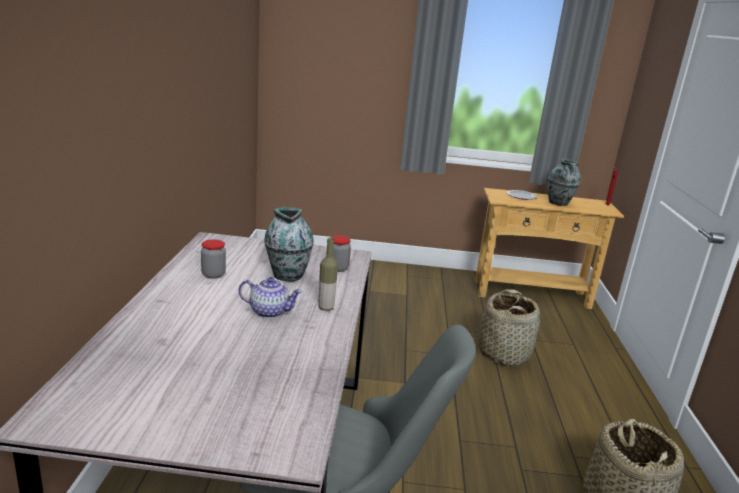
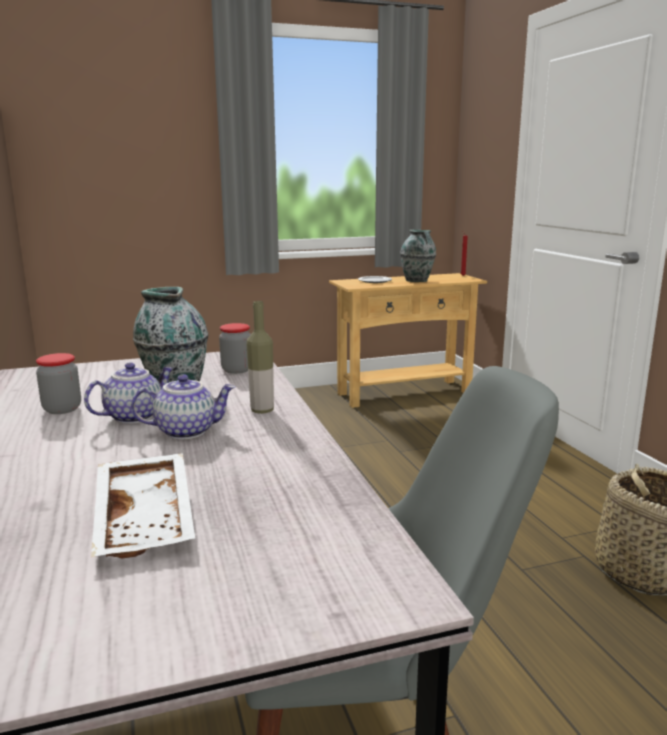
camera: 20 degrees left, 5 degrees down
(207, 367) = (148, 519): none -> white tray
(248, 291) = (134, 416): none -> teapot
(504, 353) = (417, 455): basket -> none

